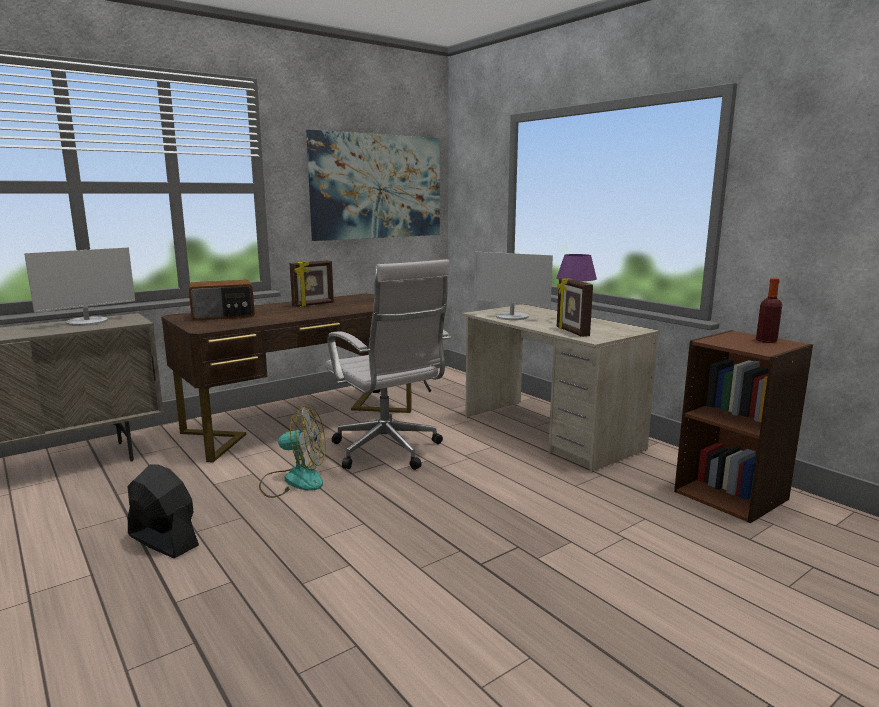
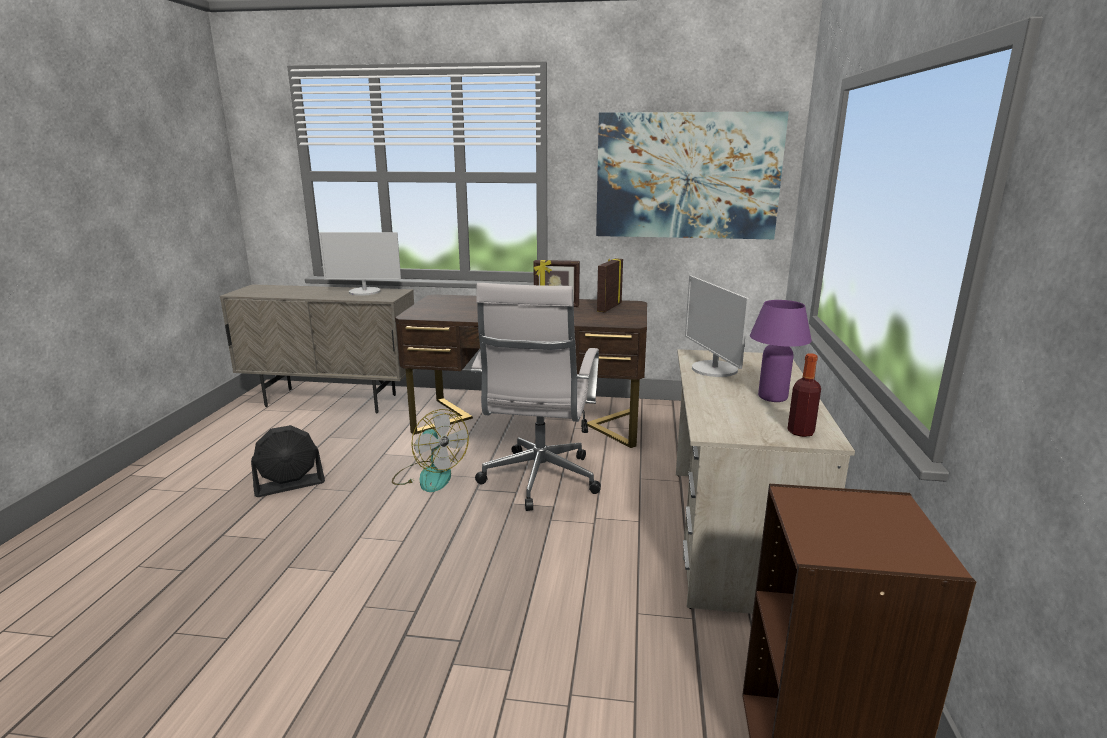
camera: 45 degrees right, 5 degrees up
(163, 540) = (290, 485): black fan -> black fan turned 75 degrees clockwise
(223, 316) = (461, 304): radio -> none
(571, 332) = (717, 412): picture frame -> picture frame (608, 307)
(766, 341) = (897, 536): bottle -> bottle (800, 432)

